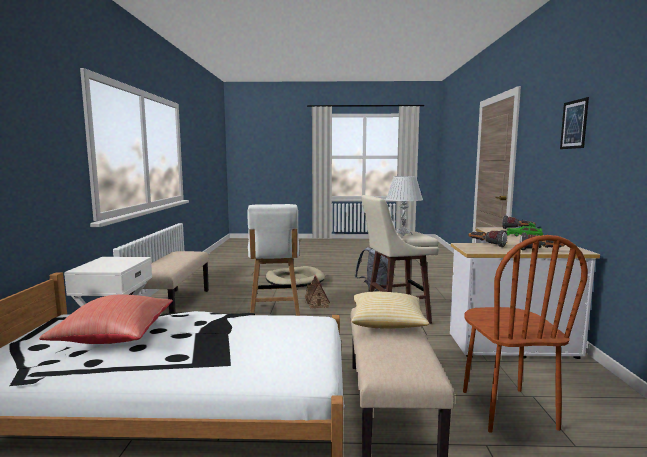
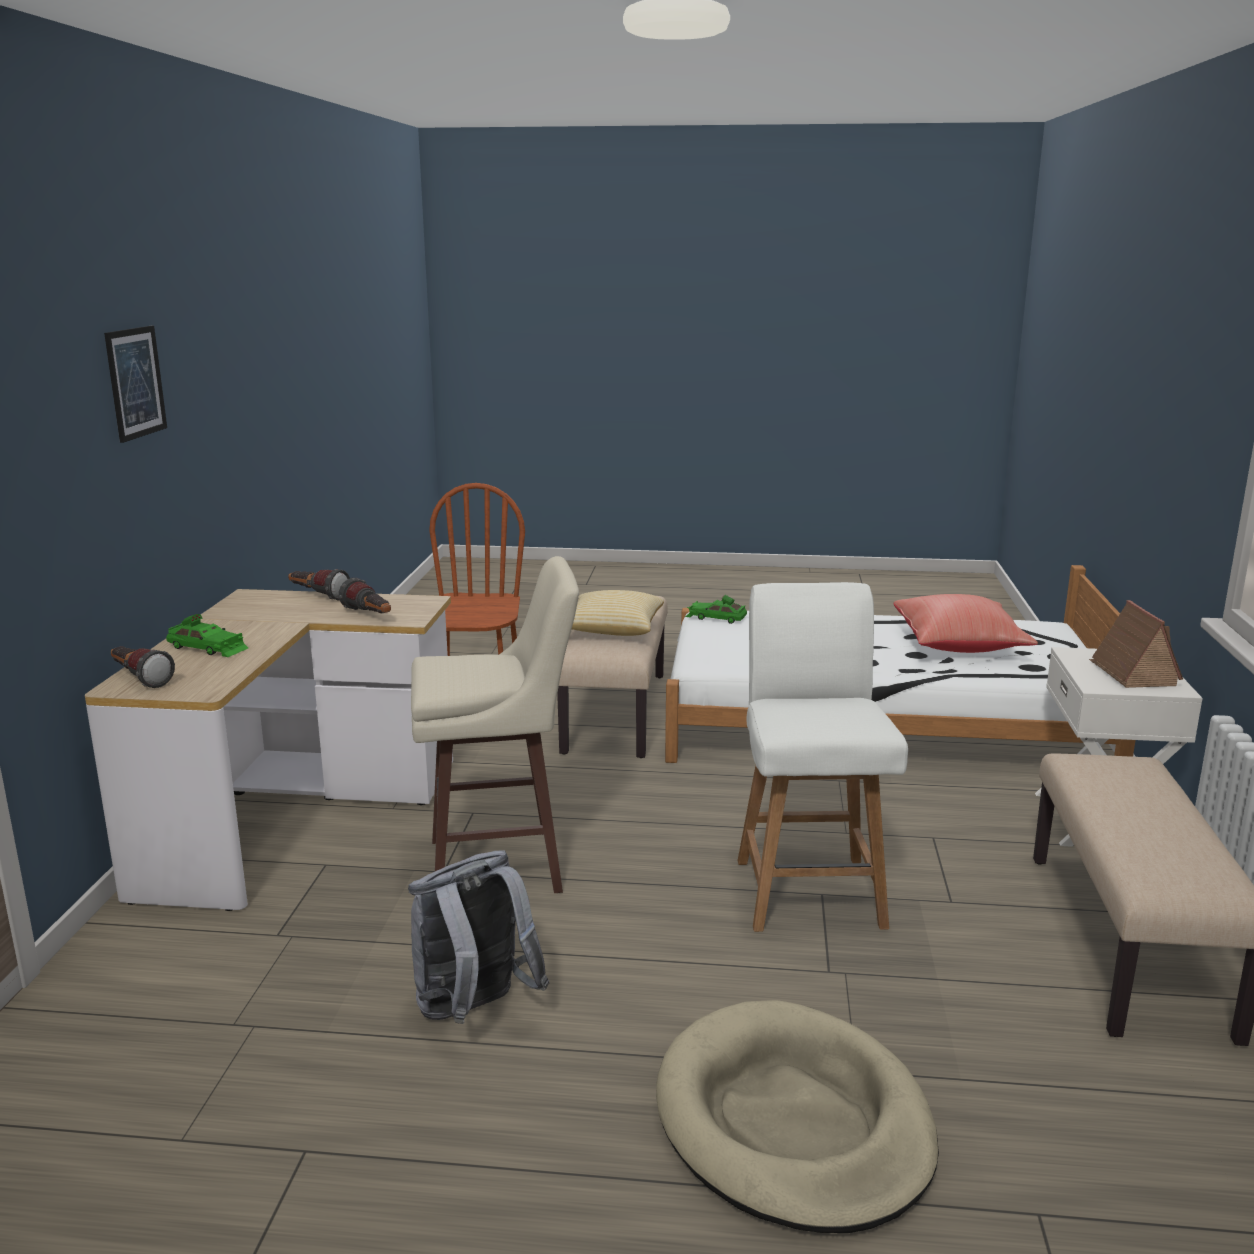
camera: 175 degrees left, 10 degrees up
(305, 367) = (715, 618): none -> green toy car
(317, 303) = (694, 937): toy house -> toy house (1132, 673)
(403, 234) = (481, 667): white table lamp -> none

